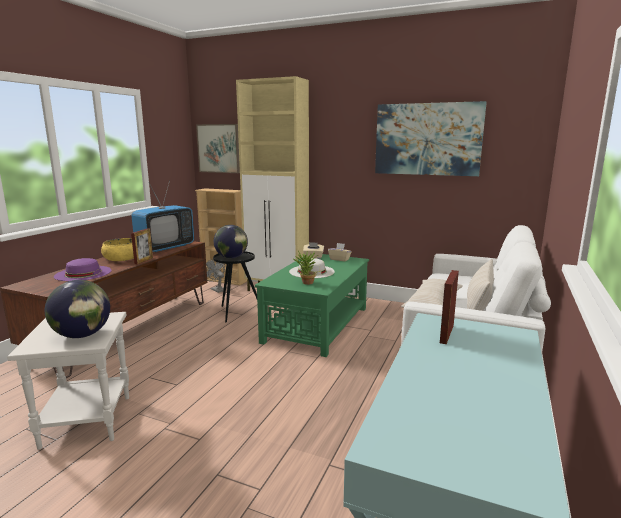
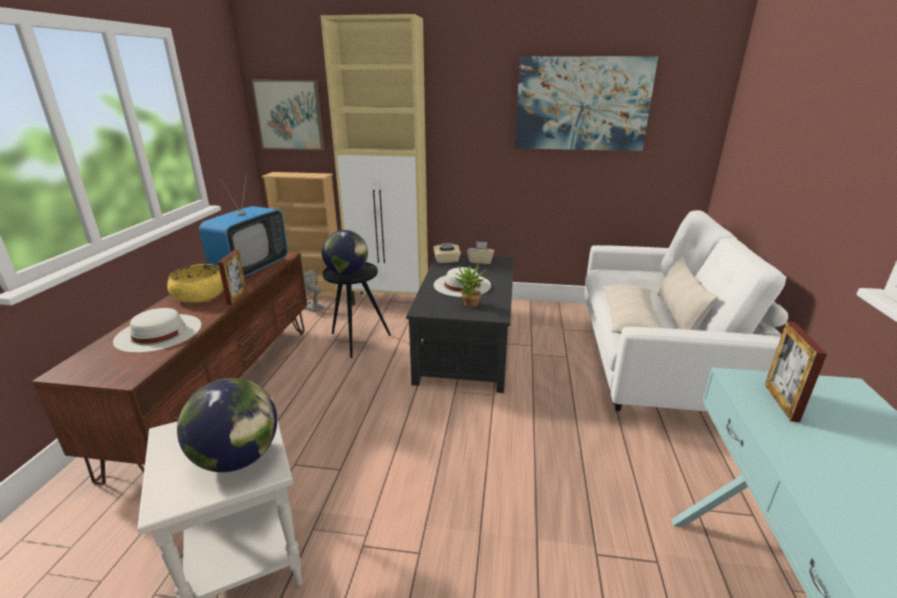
camera: 15 degrees left, 10 degrees up
(83, 273) = (158, 332): purple hat -> white hat
(316, 324) = (465, 346): green coffee table -> black coffee table

